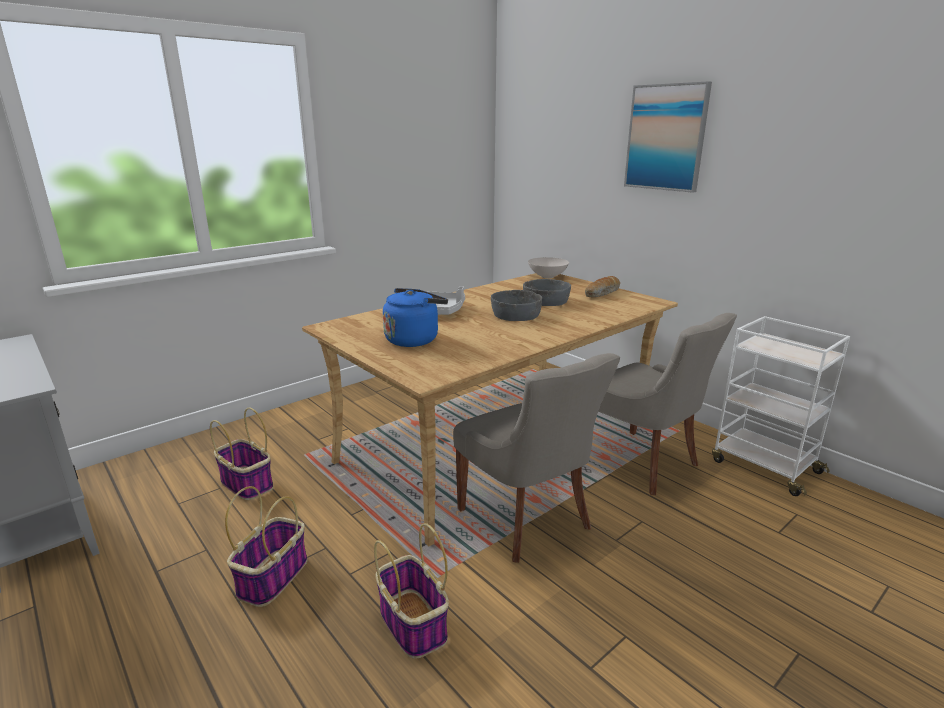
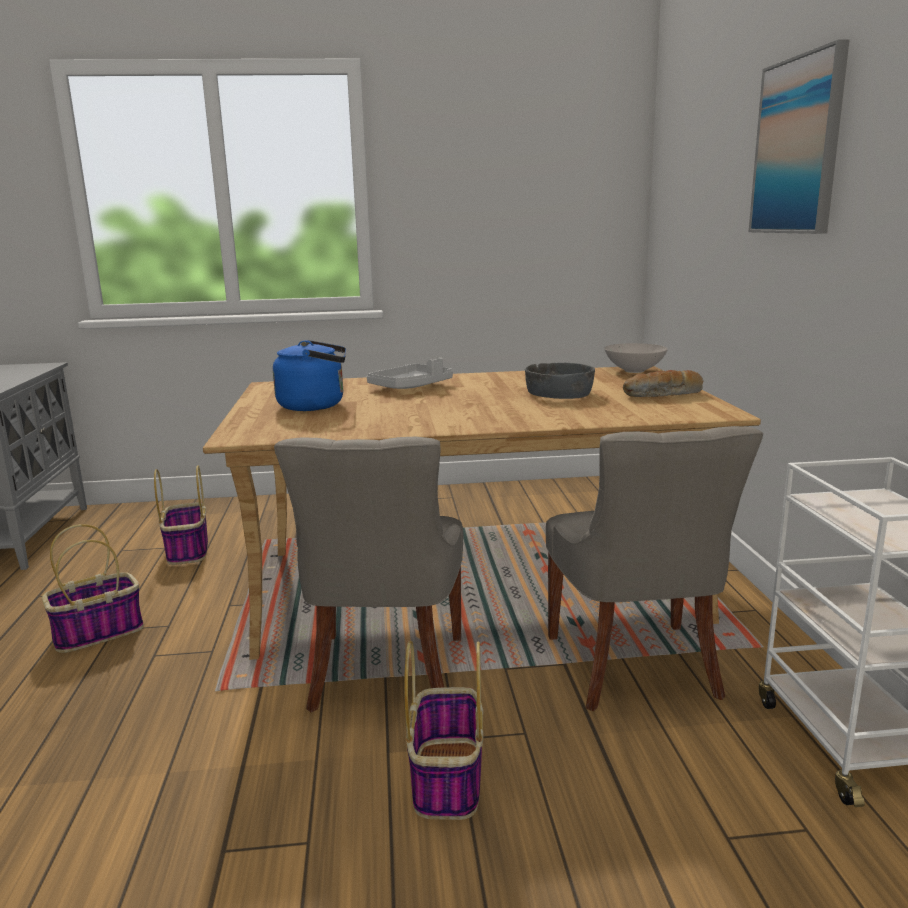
camera: 35 degrees right, 5 degrees down
(412, 623) = (138, 720): basket -> basket (446, 777)
(515, 314) = (483, 400): grey bowl -> none

